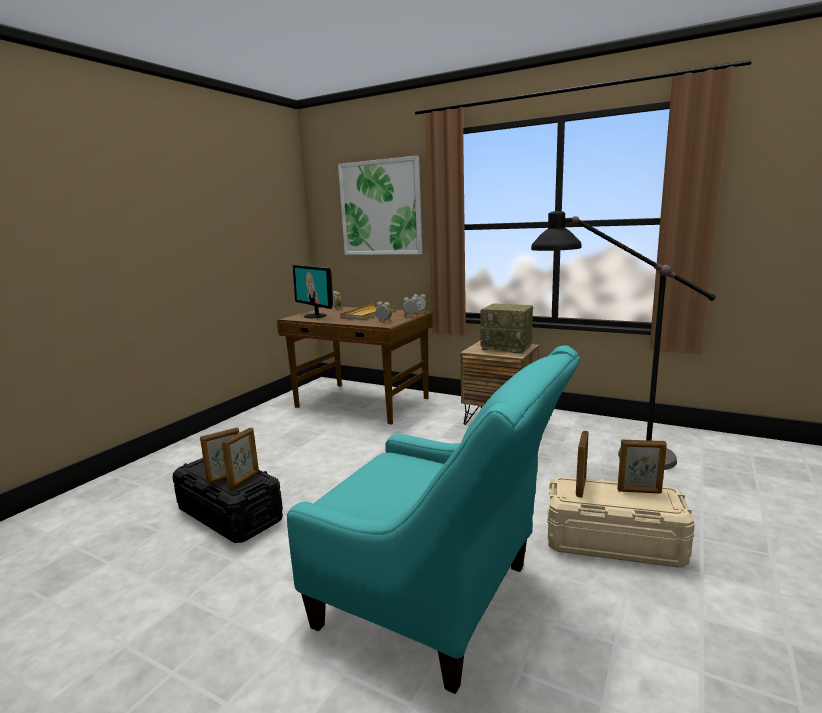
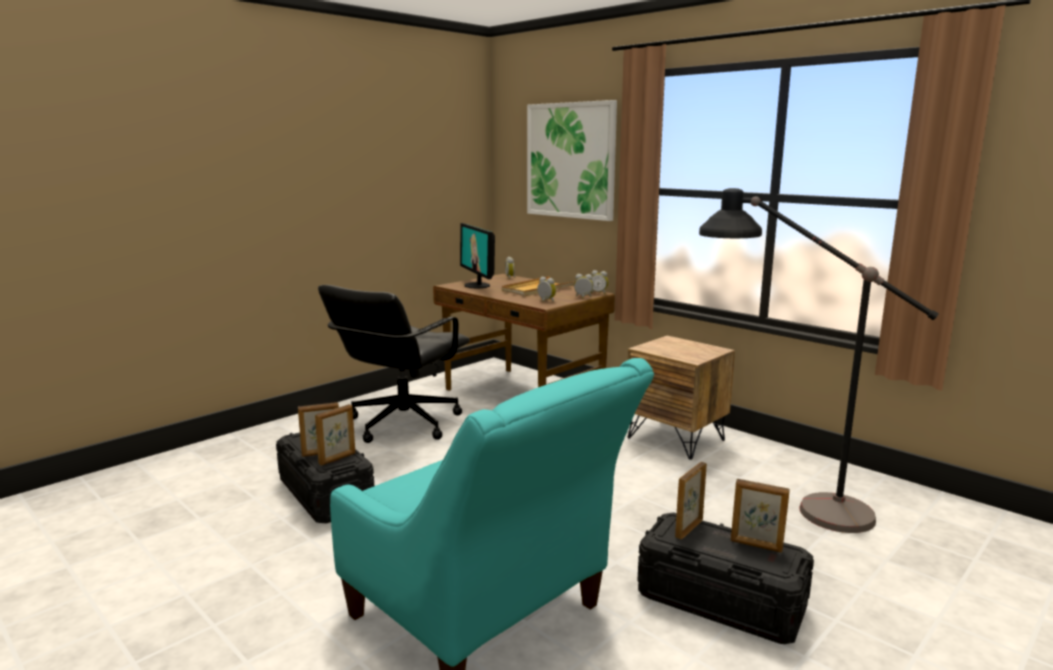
camera: 15 degrees right, 0 degrees up
(271, 440) = (402, 423): none -> black office chair
(507, 347) = (691, 349): radio -> none
(613, 542) = (721, 601): beige storage box -> black storage box

